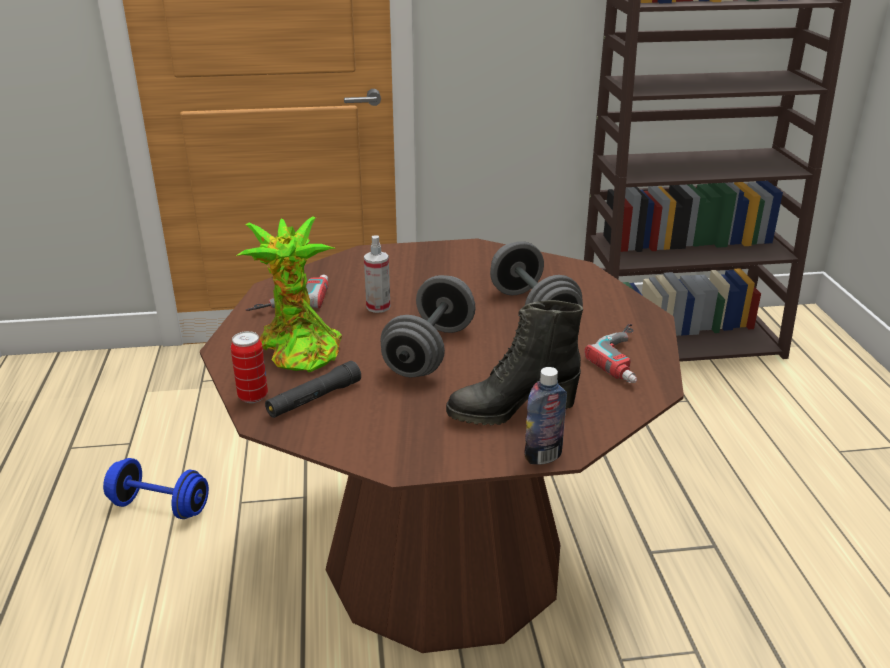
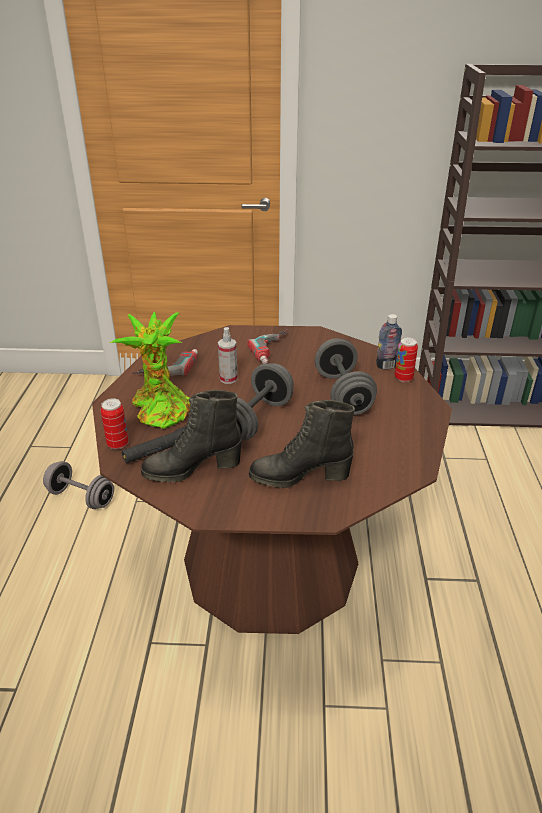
camera: 10 degrees right, 5 degrees up
(160, 506) = (81, 497): blue dumbbell -> grey dumbbell
(366, 415) = (192, 468): none -> black boot
(543, 456) = (311, 518): bottle -> bottle (386, 366)
(602, 288) = (403, 378): none -> can
(629, 359) = (404, 442): power drill -> power drill (275, 350)

